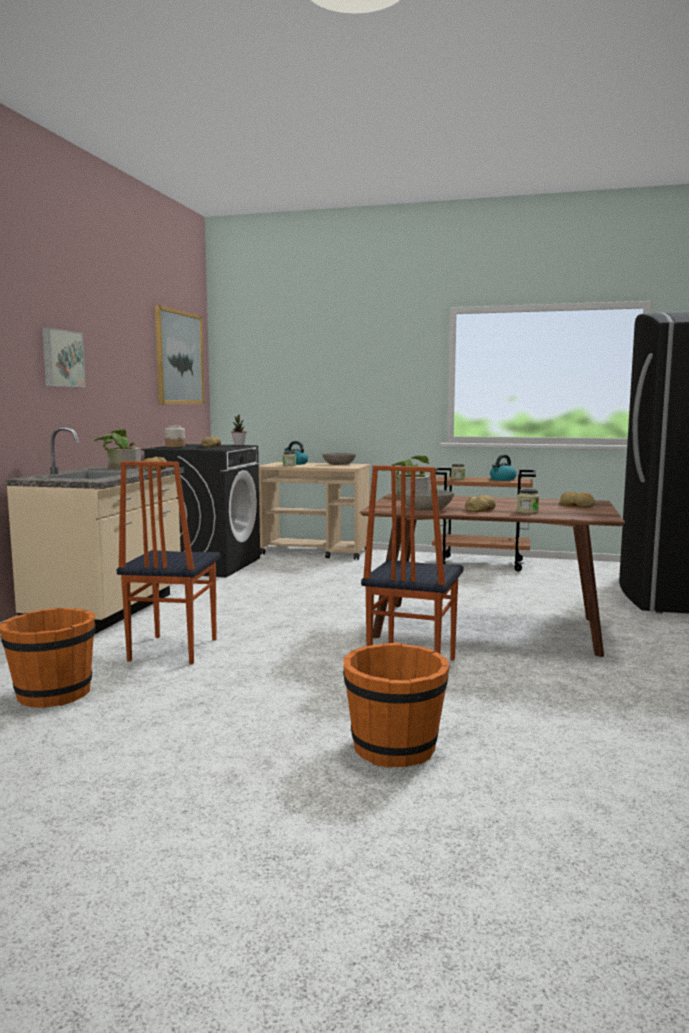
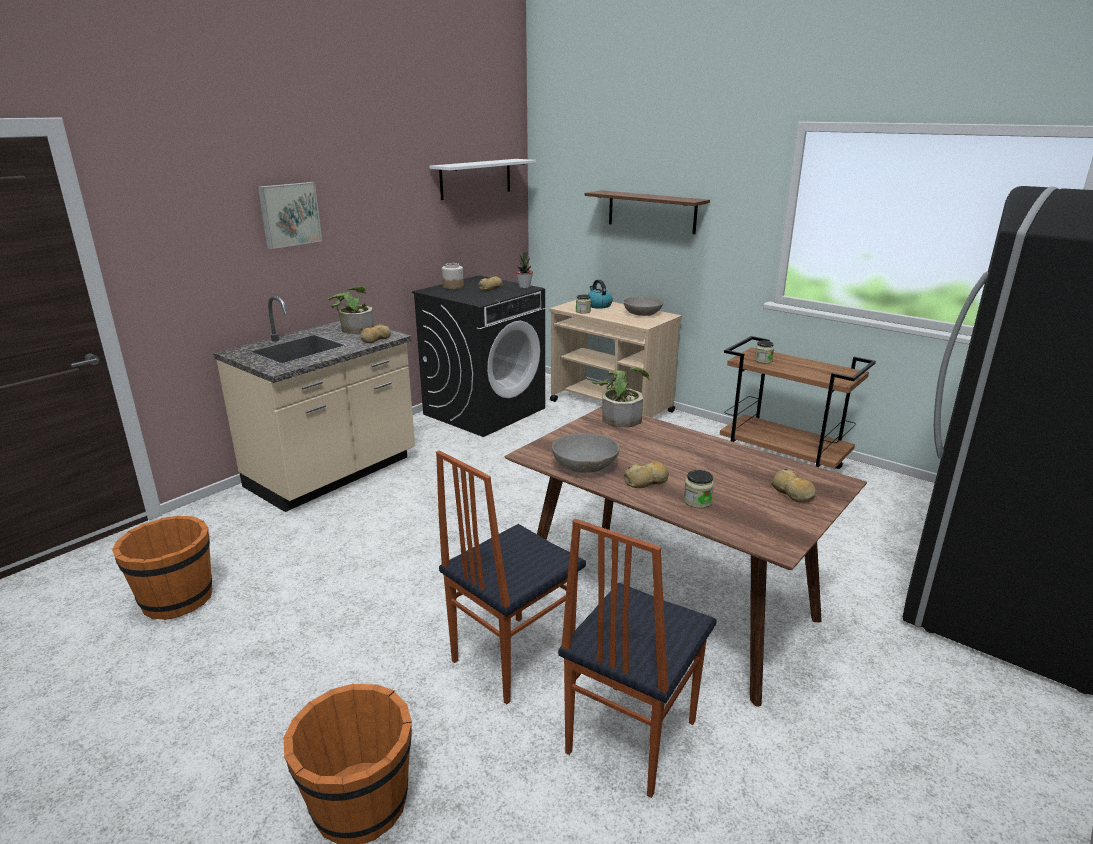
camera: 25 degrees right, 15 degrees up
(171, 650) = (326, 554): chair -> chair (629, 737)
(179, 358) = (476, 178): picture -> white shelf
(334, 383) = (651, 212): none -> brown shelf
(502, 479) = (821, 370): kettle -> none

